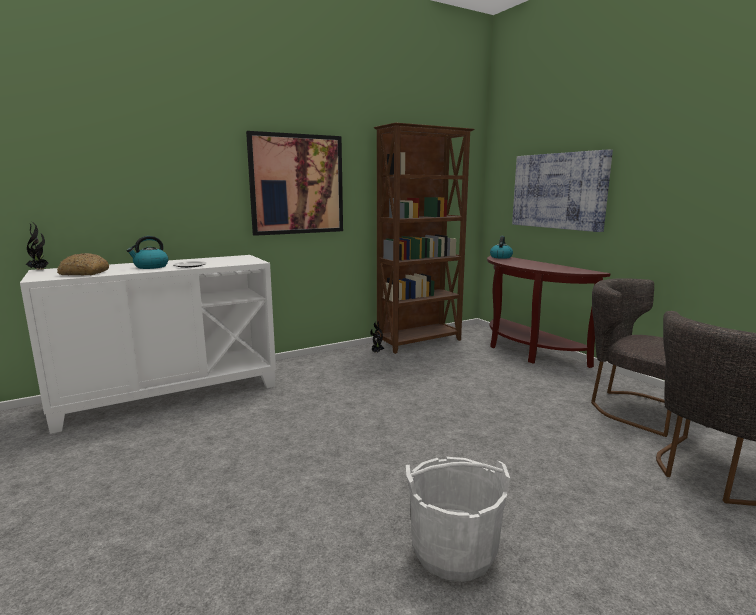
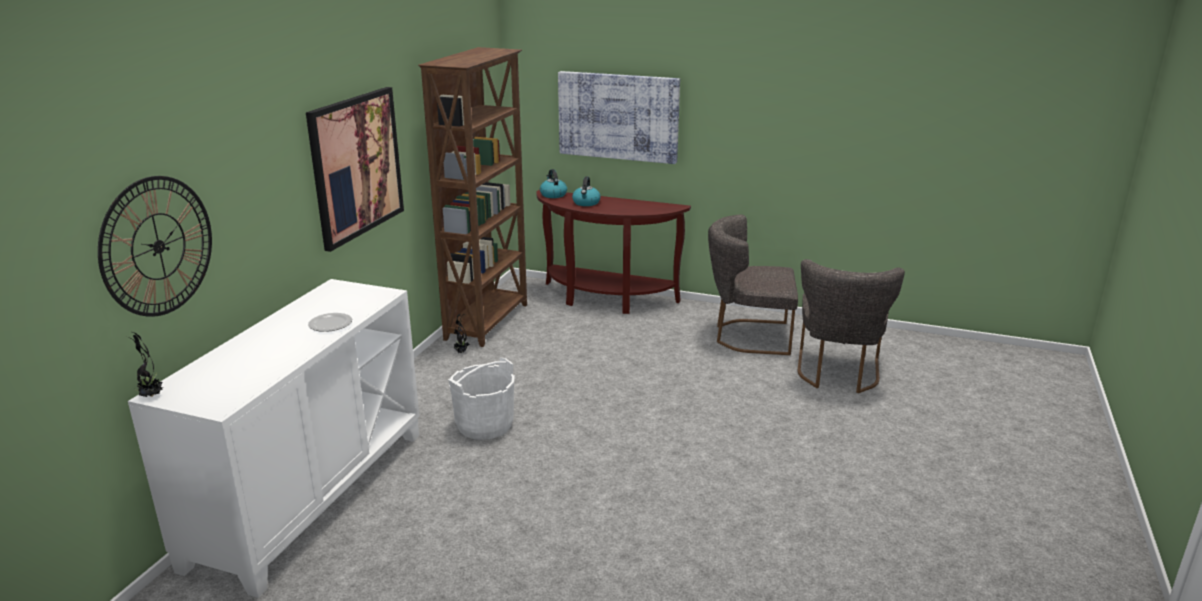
camera: 40 degrees left, 10 degrees up
(83, 180) = (158, 246): none -> wall clock
(84, 273) = (243, 380): bread -> none
(150, 267) = (287, 341): kettle -> kettle (586, 203)
(453, 550) = (758, 497): white bucket -> white bucket (484, 425)

